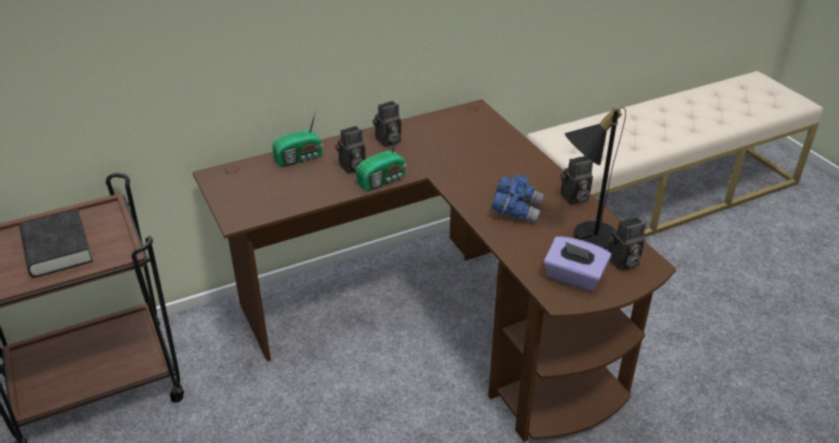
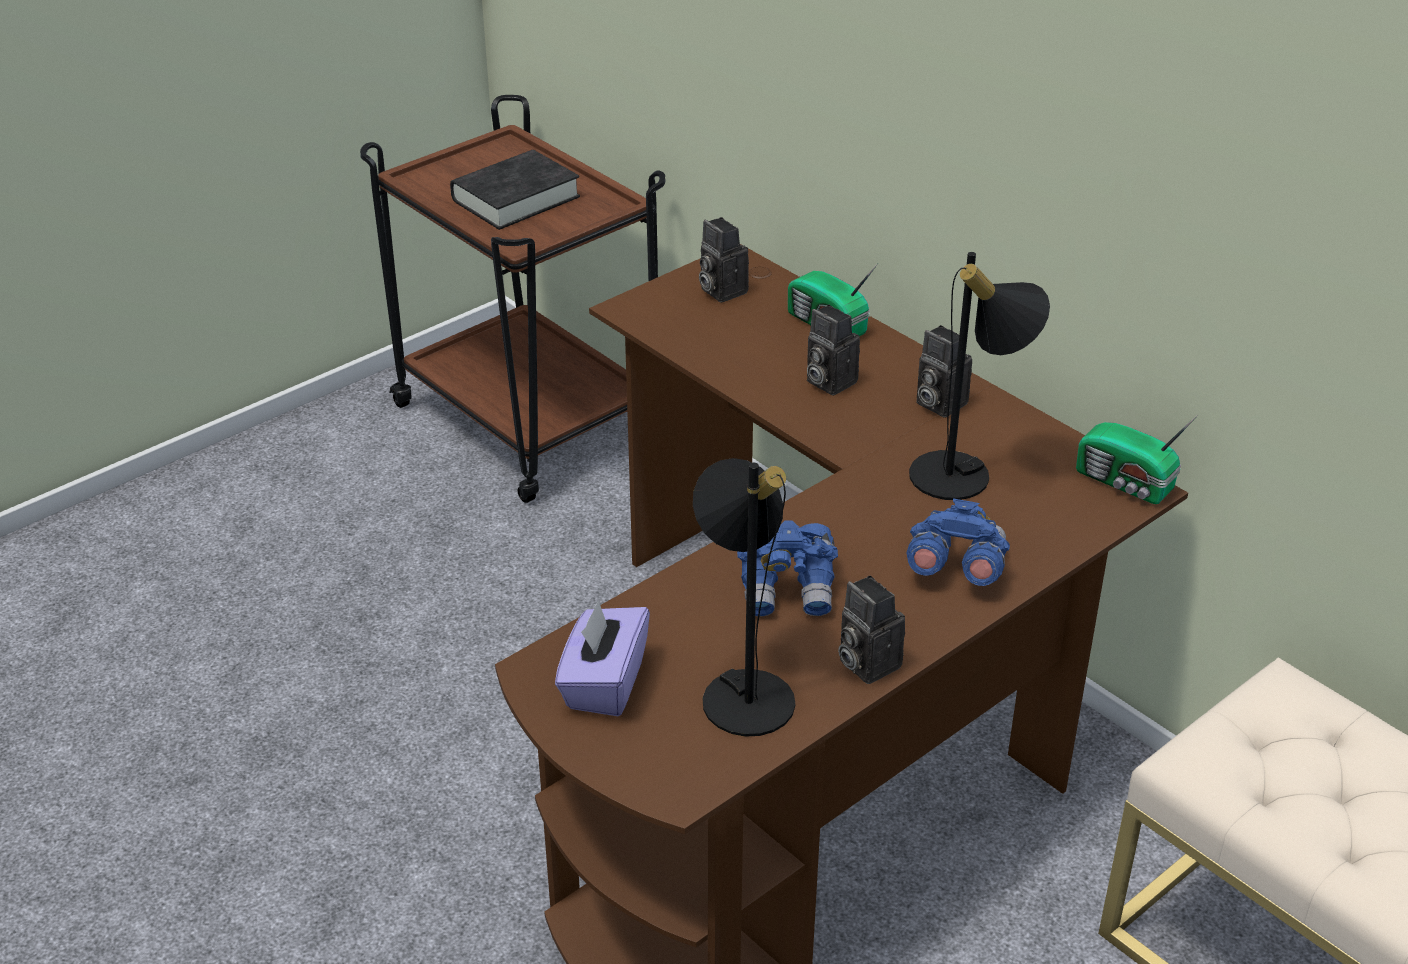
camera: 75 degrees right, 0 degrees up
(383, 180) = (806, 421): radio -> radio (1125, 483)
(448, 146) = (965, 475): none -> black table lamp
(515, 162) = (955, 568): none -> blue binoculars
(622, 262) = (673, 746): camera -> camera (720, 290)

